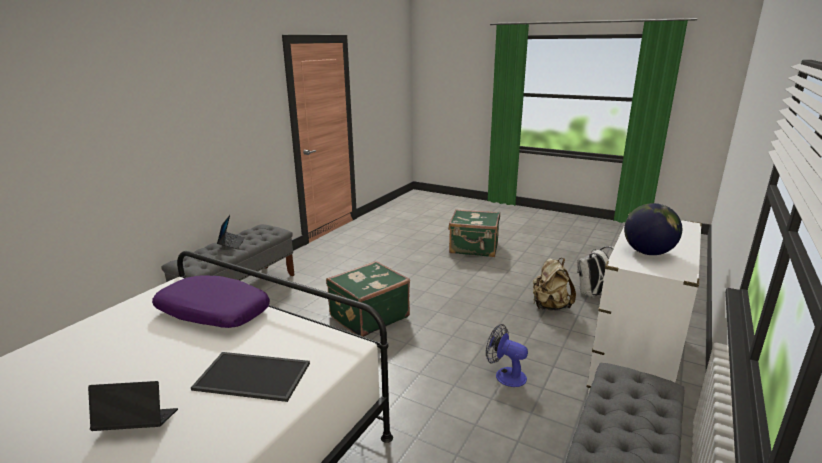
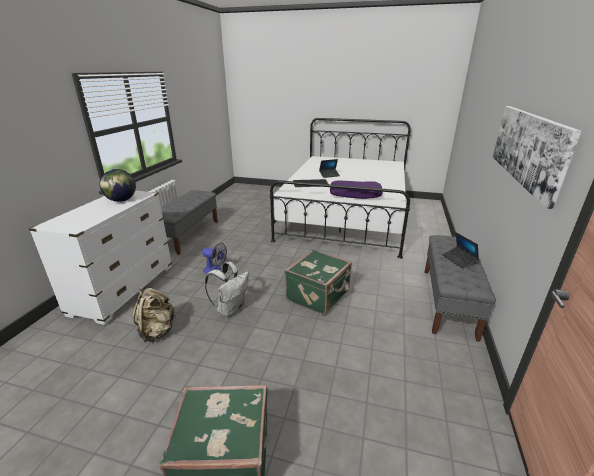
camera: 165 degrees right, 5 degrees up
(211, 114) = (527, 147): none -> picture
(593, 294) = (95, 359): white backpack -> white backpack (230, 309)

